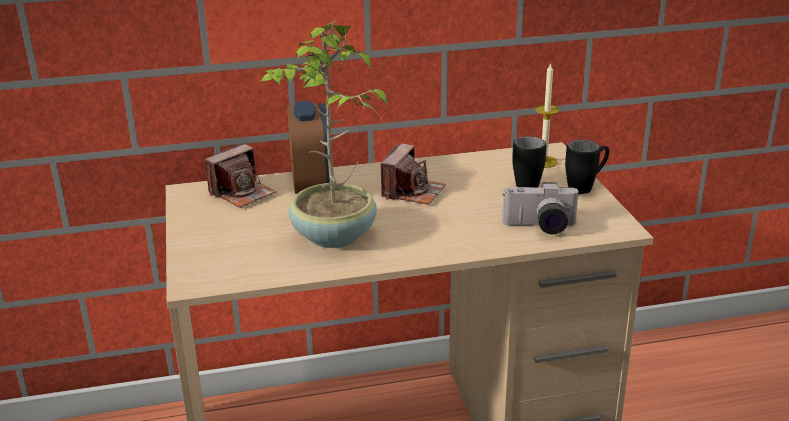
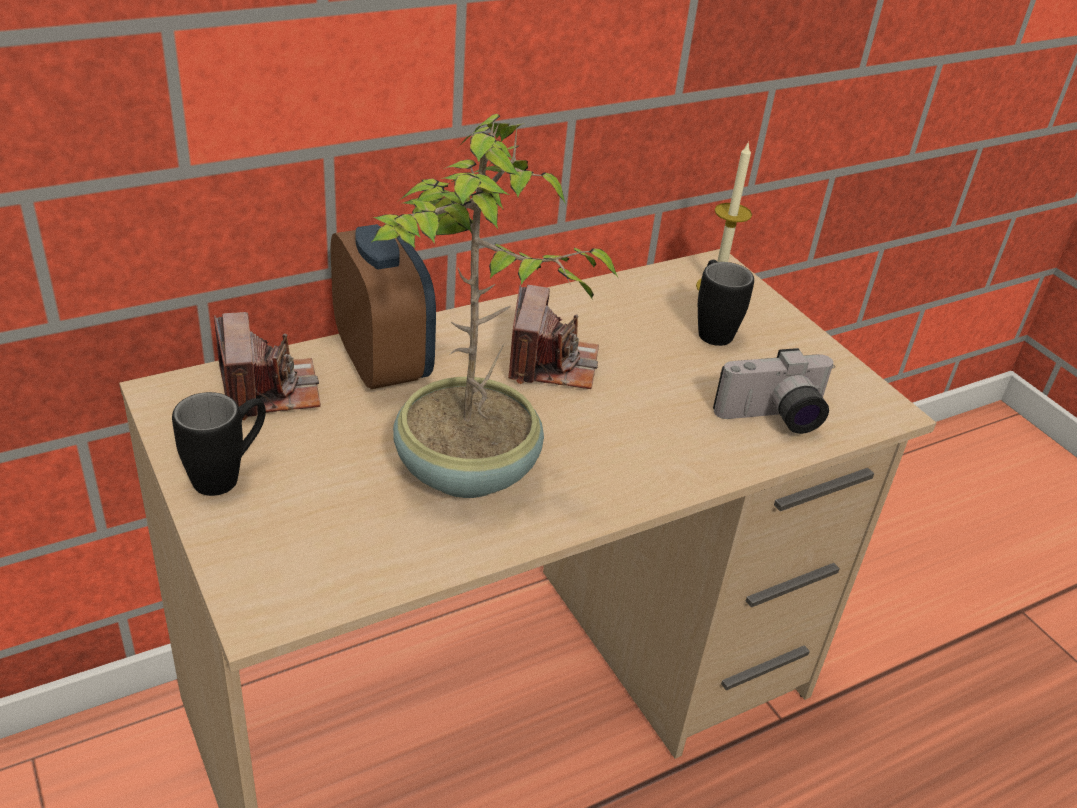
camera: 20 degrees left, 10 degrees up
(242, 193) = (269, 390): camera -> camera turned 45 degrees counterclockwise
(586, 187) = (799, 332): black mug -> black mug (229, 474)

